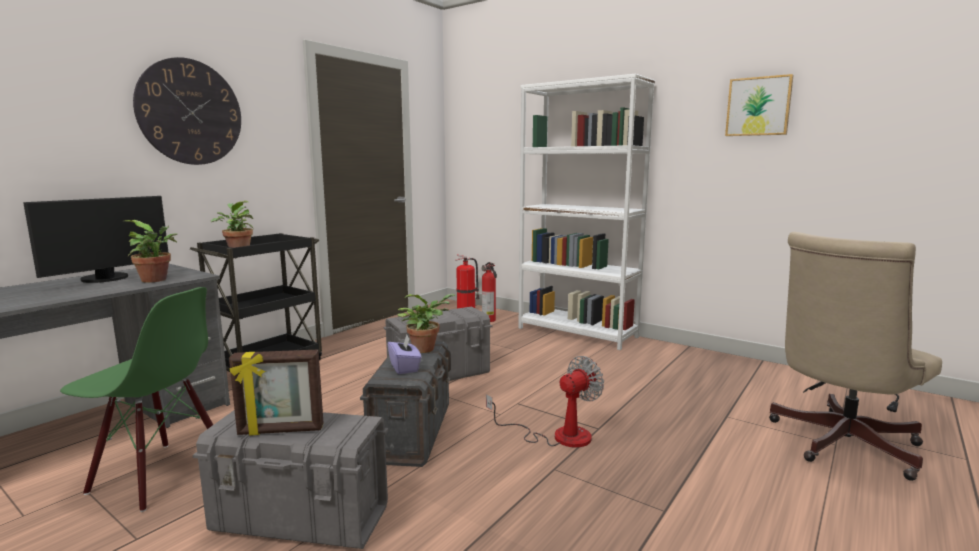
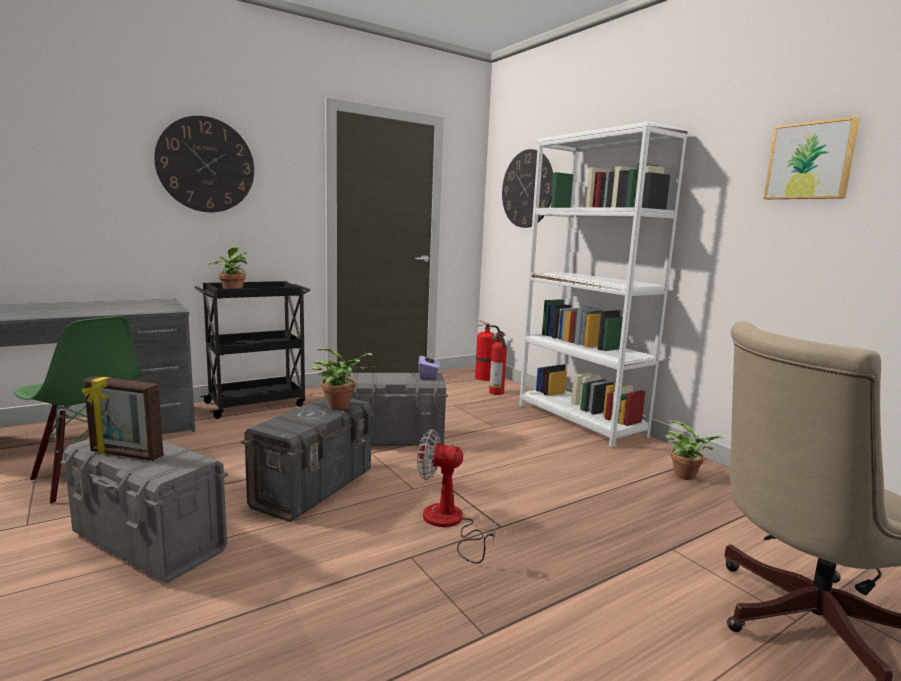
camera: 20 degrees right, 0 degrees up
(107, 279) = (108, 305): monitor -> none
(157, 280) = (137, 310): potted plant -> potted plant (687, 476)
(404, 367) = (298, 420): purple tissue box -> purple tissue box (428, 376)
(494, 129) = (527, 189): none -> wall clock
(558, 436) = (449, 524): fan -> fan turned 150 degrees counterclockwise

